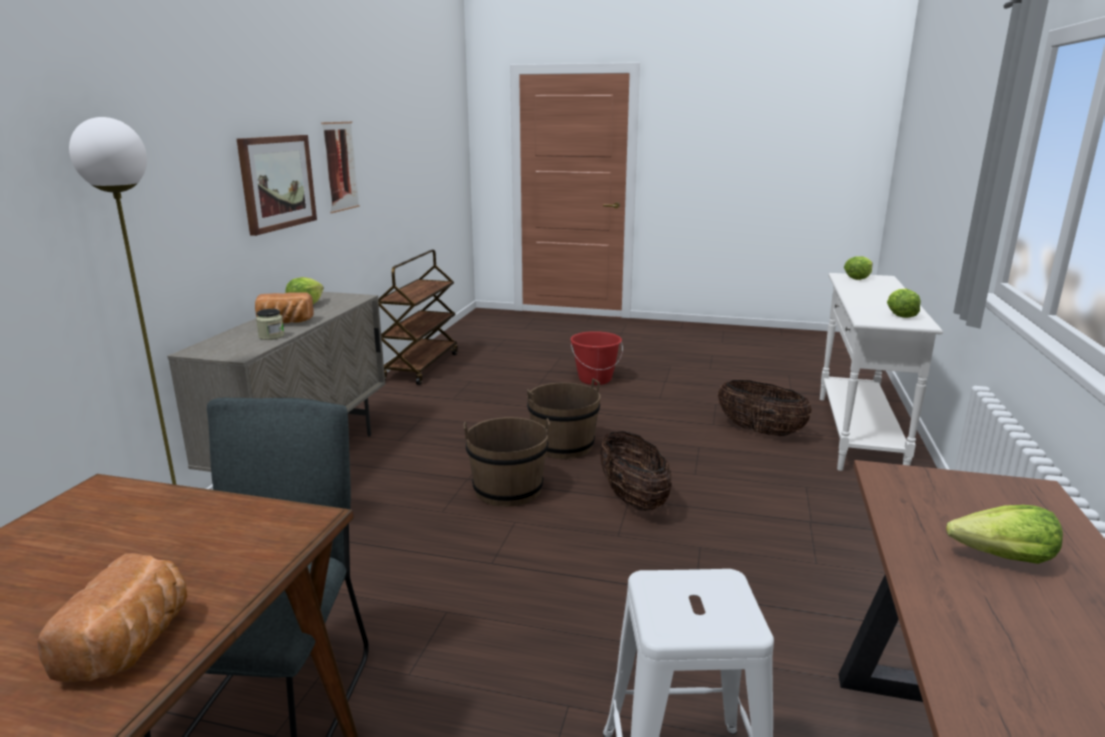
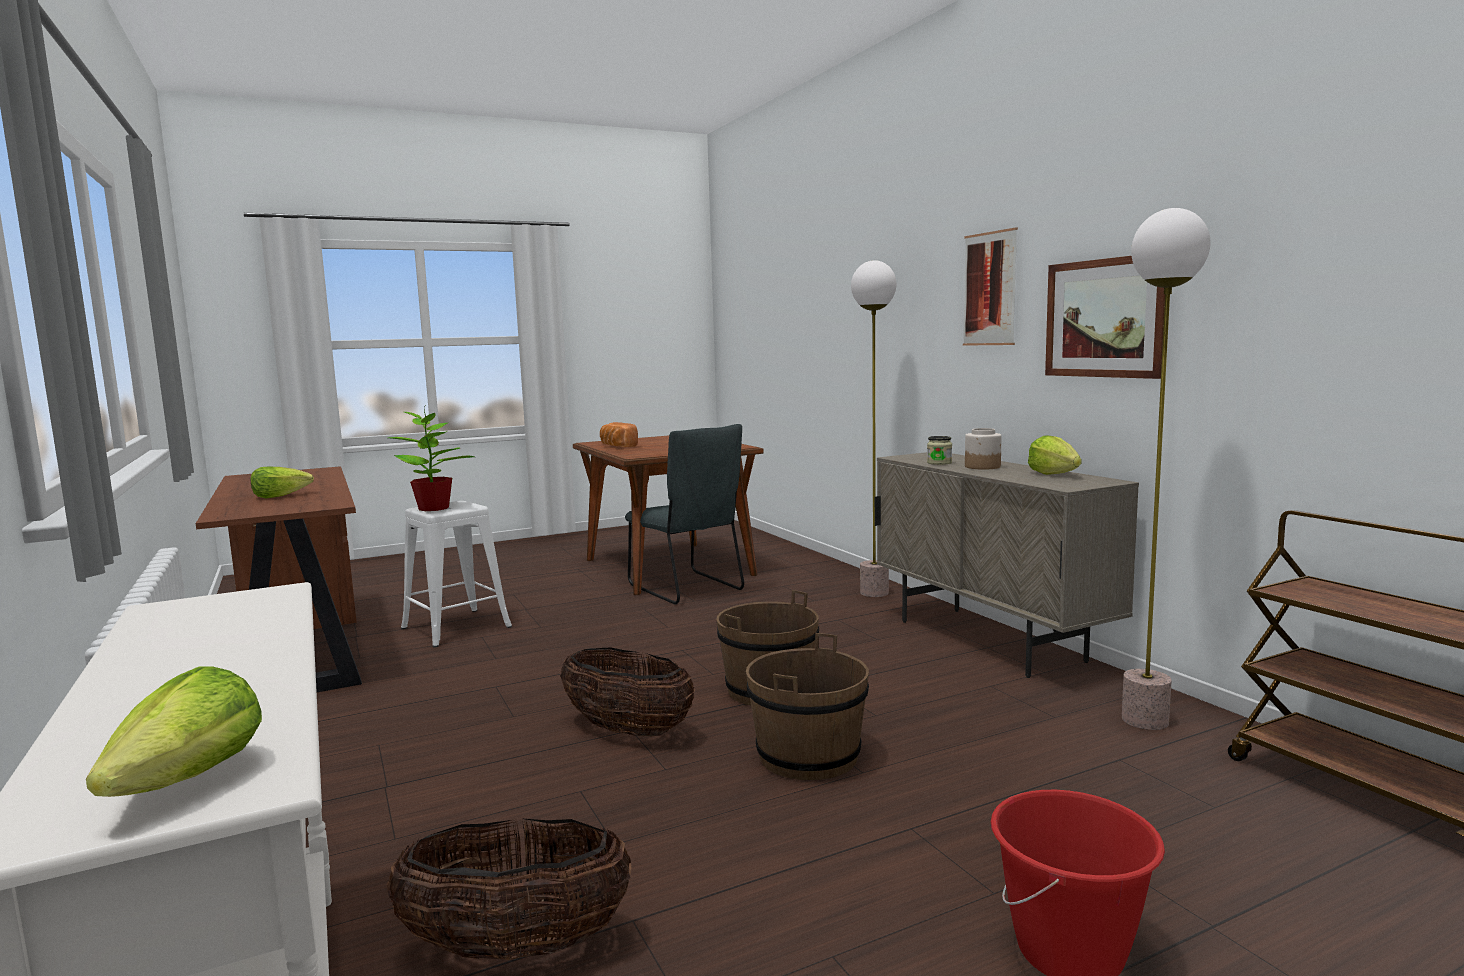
camera: 140 degrees right, 10 degrees down
(284, 323) = (983, 467): bread -> jar
(340, 166) = (1268, 300): picture -> picture (989, 289)
(397, 402) = (1145, 720): none -> floor lamp
(719, 606) = (434, 508): none -> potted plant
(900, 314) = (187, 620): lettuce -> none

